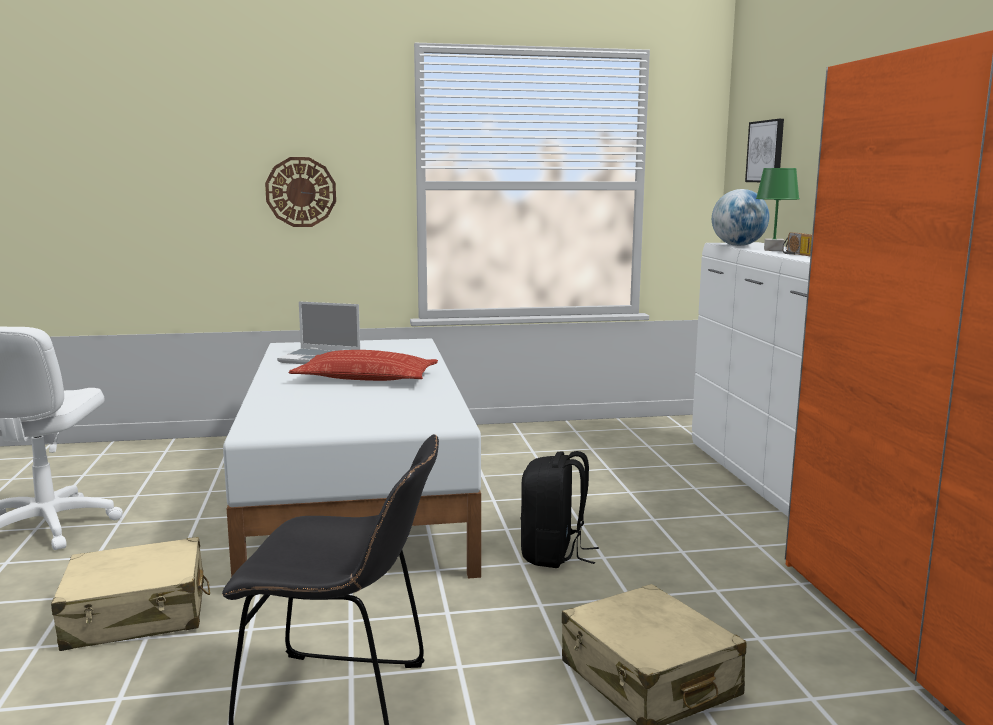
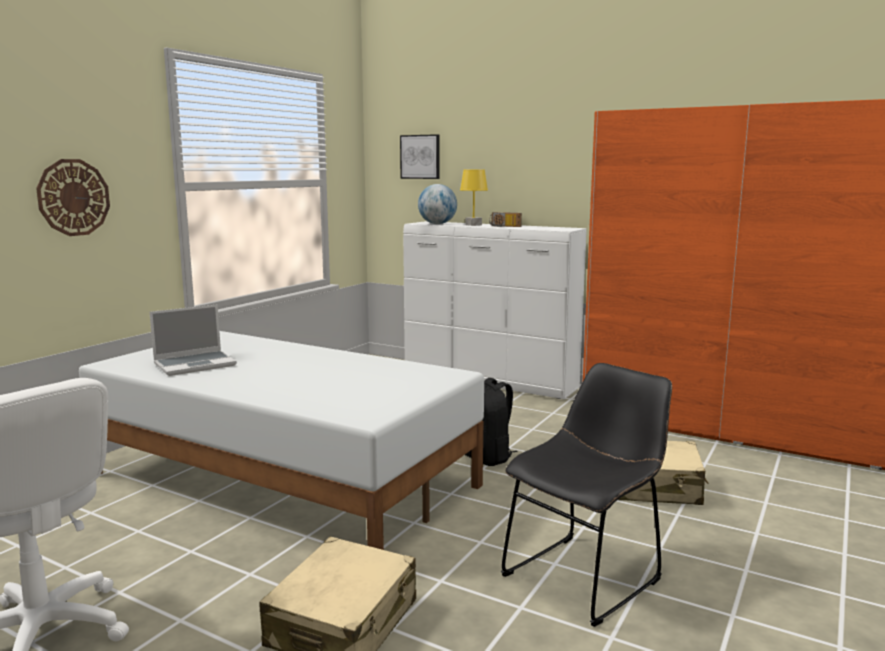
camera: 50 degrees left, 0 degrees up
(366, 378) = (291, 366): pillow -> none
(774, 250) = (473, 225): green table lamp -> yellow table lamp

